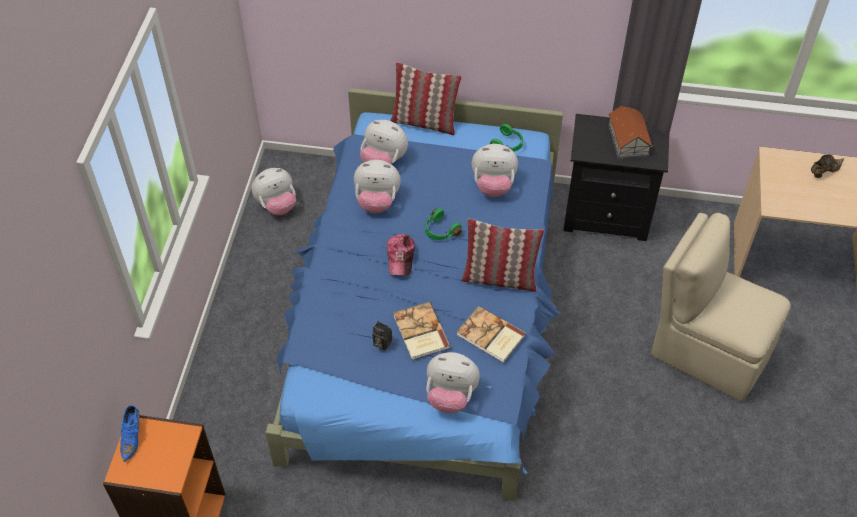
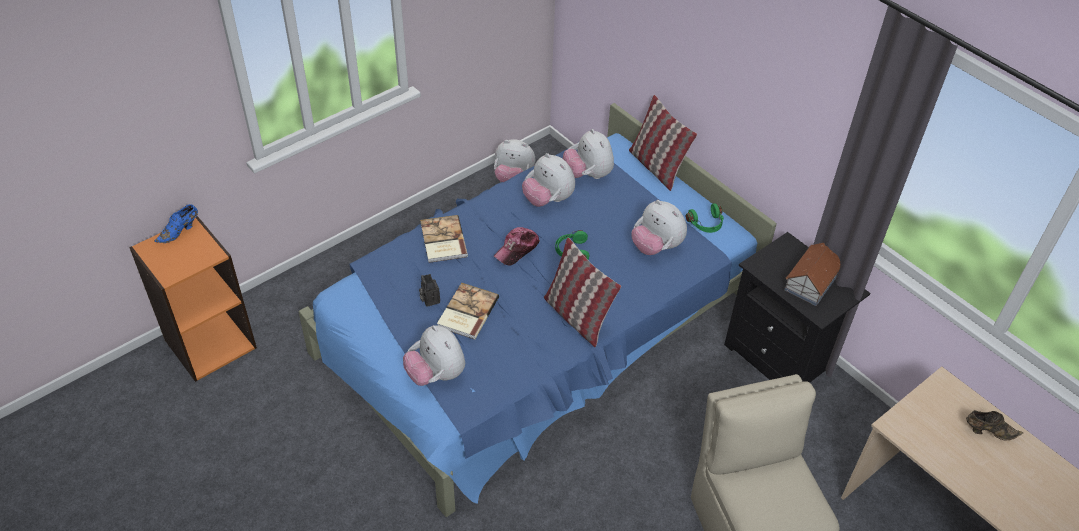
camera: 40 degrees right, 5 degrees down
(490, 336) = (517, 354): book -> book (442, 241)

